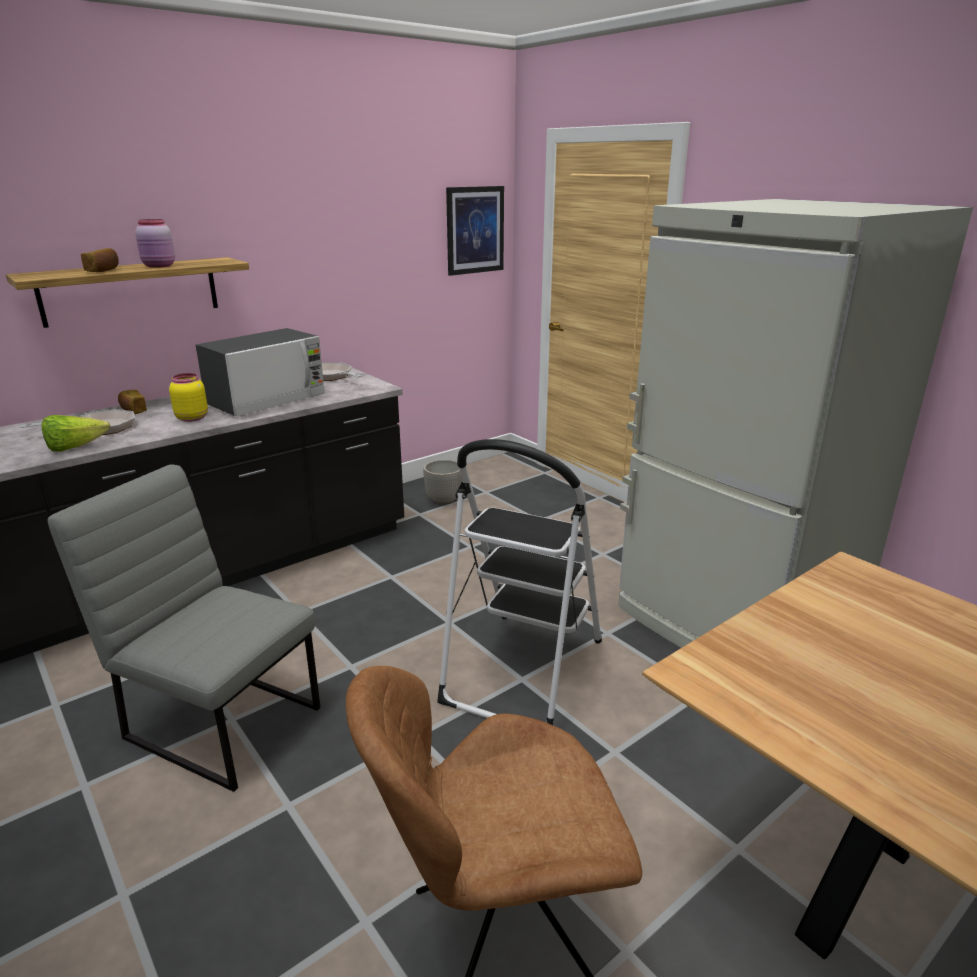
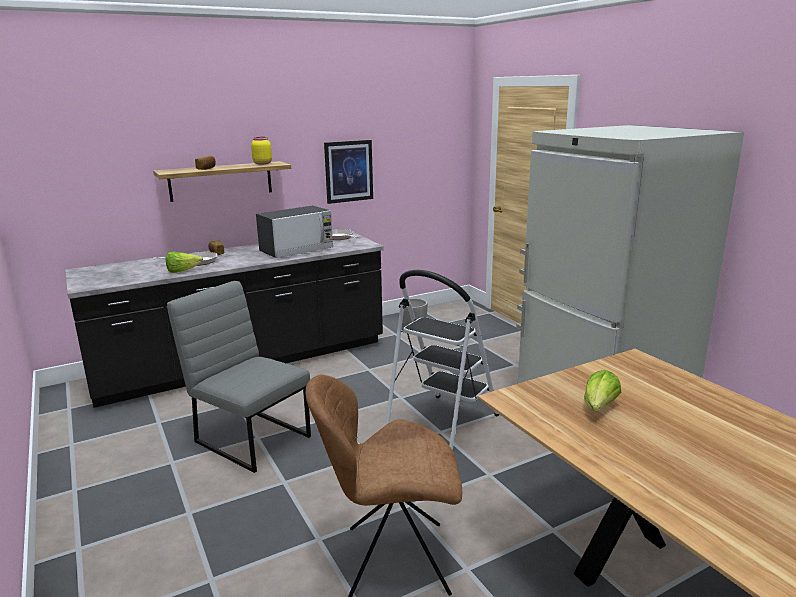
camera: 10 degrees right, 5 degrees down
(159, 266) = (238, 166): pink jar -> none
(191, 418) = (250, 258): yellow jar -> yellow jar (262, 163)
(475, 230) = (444, 143): picture -> picture (348, 171)
(851, 680) = (599, 407): none -> lettuce

